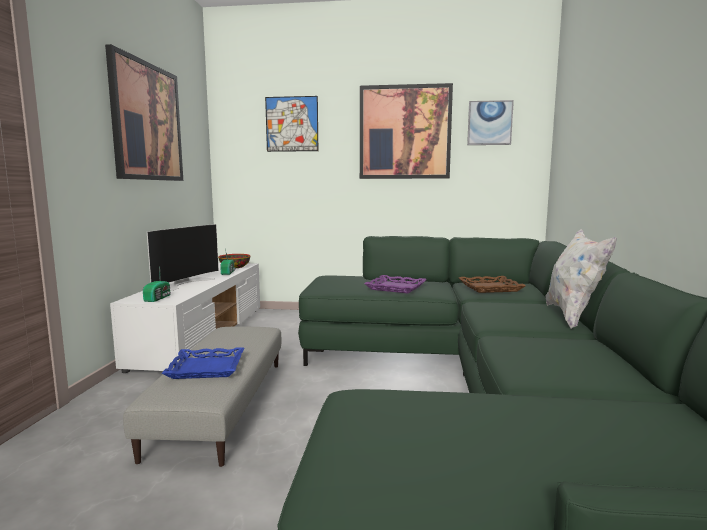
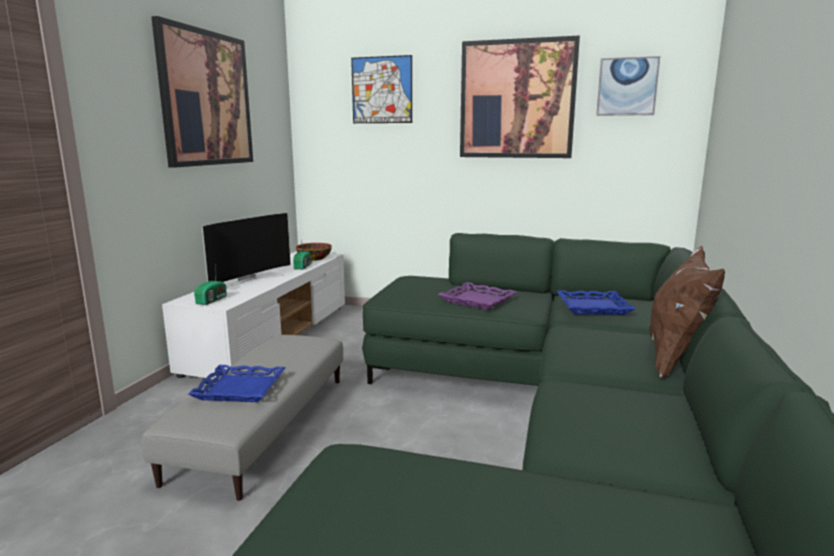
camera: 10 degrees right, 5 degrees up
(490, 288) = (593, 307): brown tray -> blue tray
(573, 316) = (676, 358): white pillow -> brown pillow

